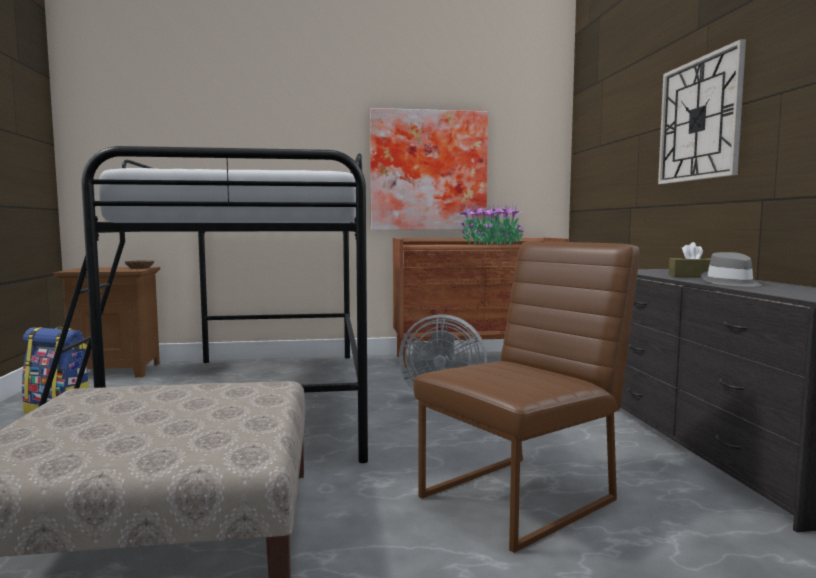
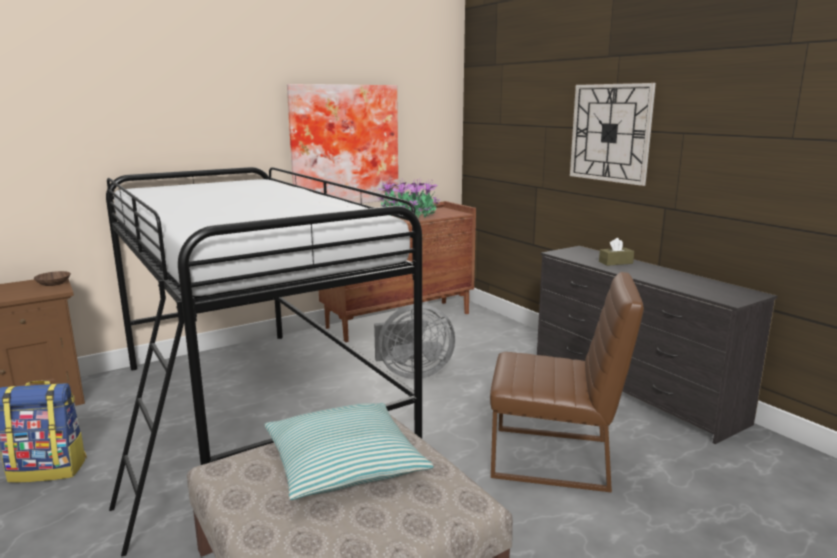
camera: 25 degrees left, 10 degrees up
(181, 405) = (344, 463): none -> pillow
(522, 497) = (554, 459): brown chair -> brown chair turned 75 degrees clockwise
(730, 283) = (656, 276): grey hat -> none

